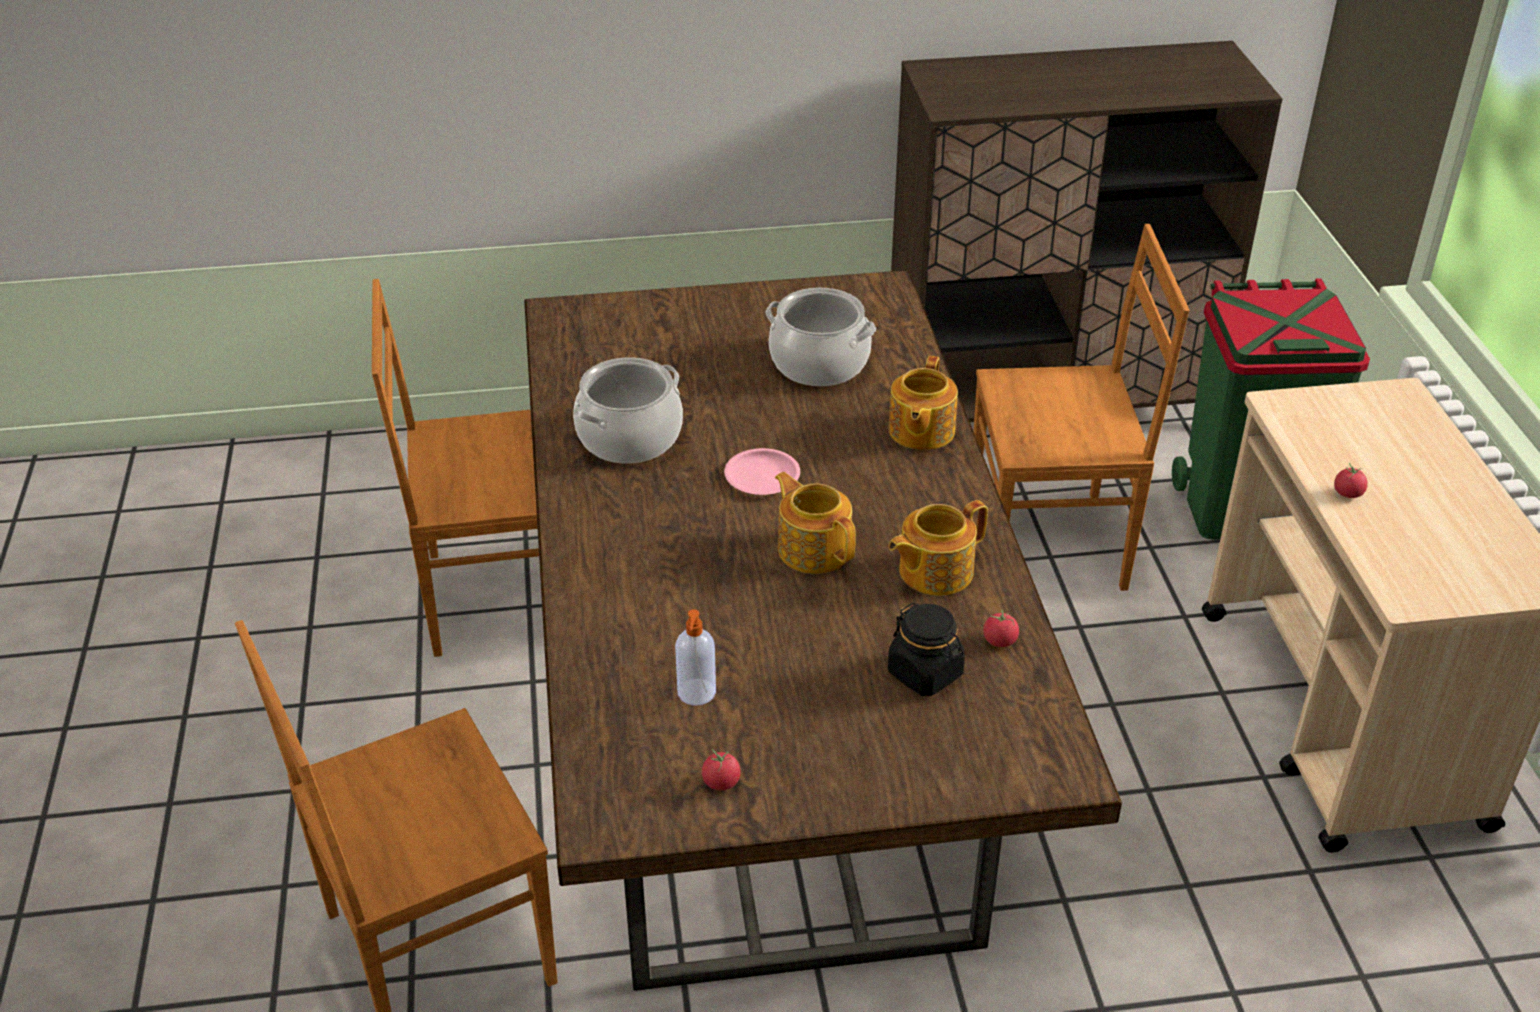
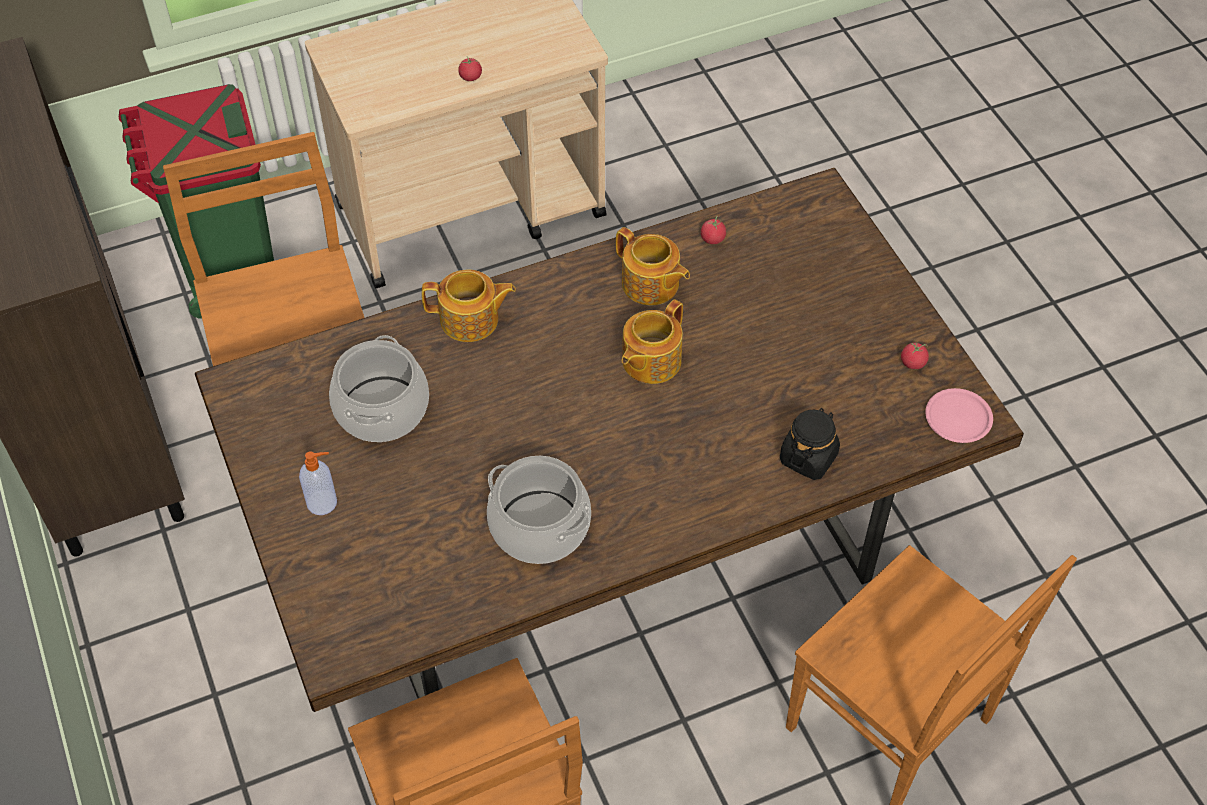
camera: 105 degrees left, 15 degrees up
(696, 693) = (837, 397): soap dispenser -> soap dispenser (323, 502)
(762, 476) = (567, 415): pink plate -> pink plate (957, 419)
(925, 673) = (762, 273): black jar -> black jar (808, 457)

